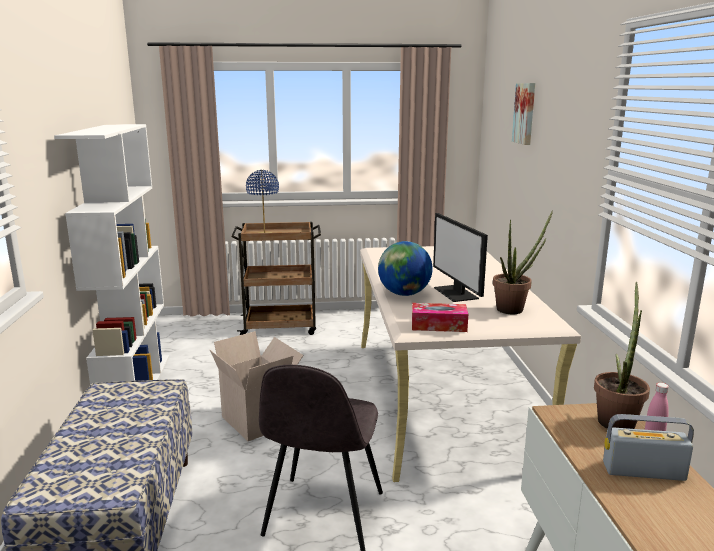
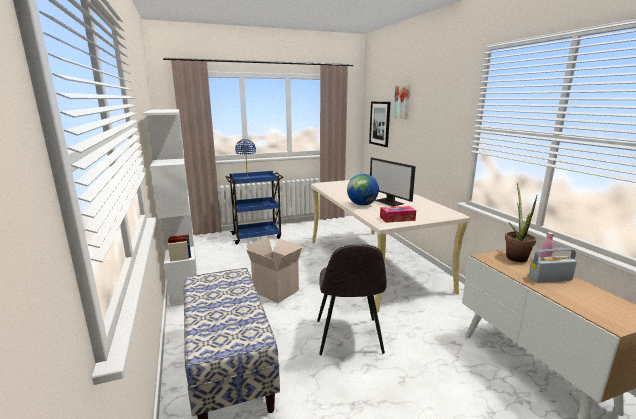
camera: 15 degrees left, 0 degrees up
(281, 327) = (257, 236): brown cart -> blue cart
(499, 149) = (380, 123): none -> picture
(514, 308) = (427, 207): potted plant -> none

